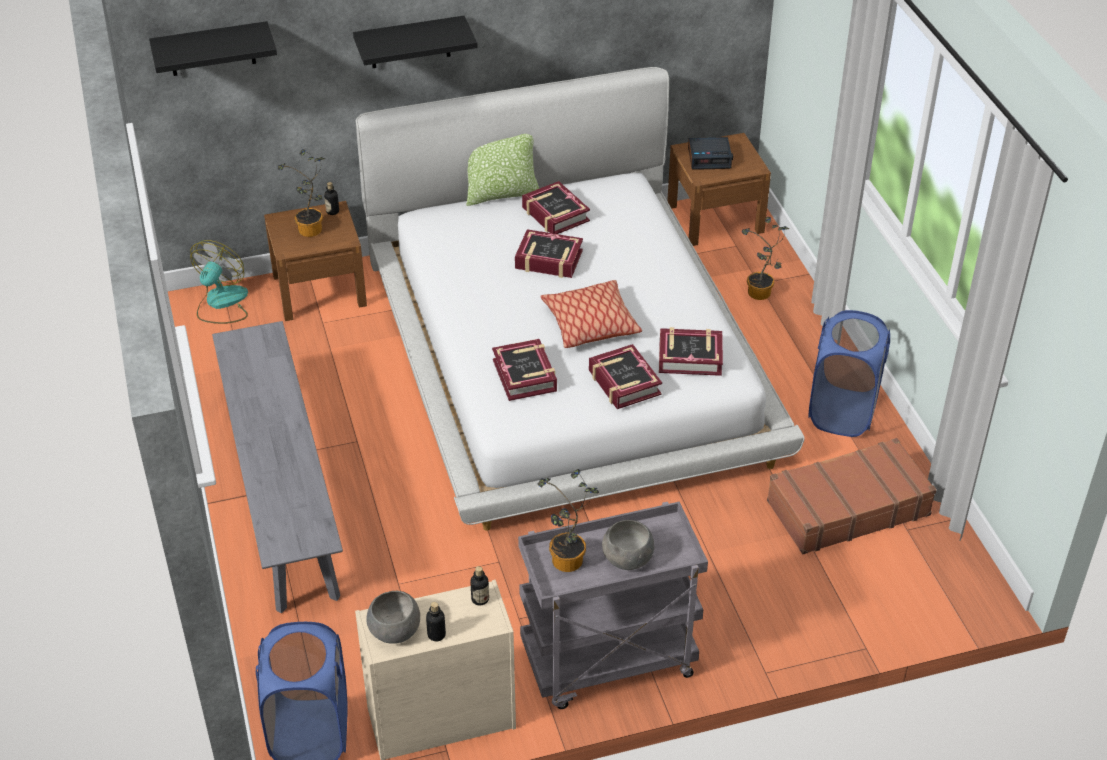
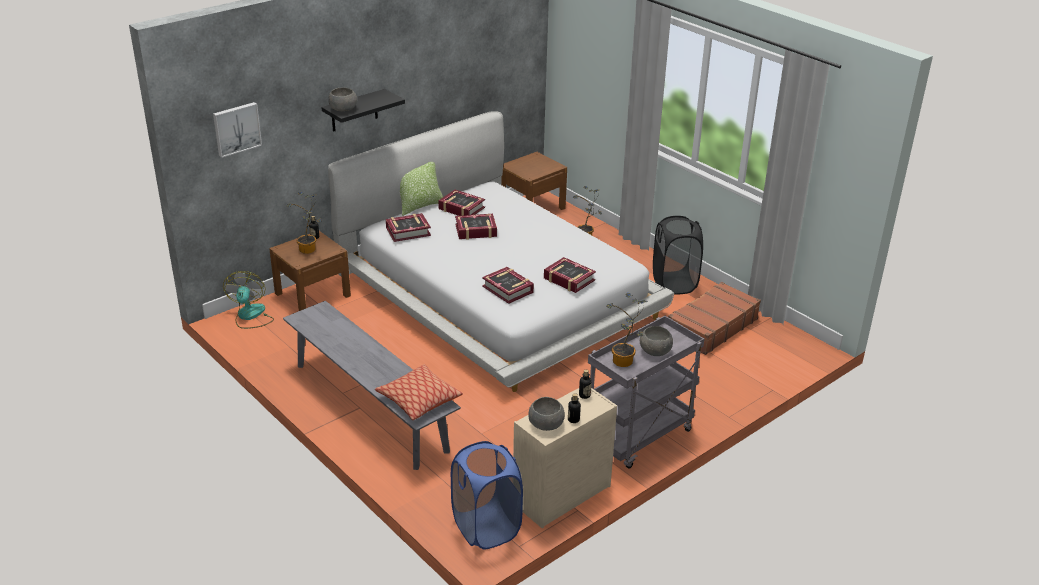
camera: 25 degrees left, 10 degrees down
(211, 49) = (236, 128): black shelf -> picture
(378, 42) = (343, 109): none -> grey bowl
(590, 324) = (526, 256): pillow -> pillow (418, 400)
(690, 357) = (596, 259): book -> book (408, 231)
(709, 158) = (527, 166): alarm clock -> none
(842, 412) = (674, 283): blue laundry basket -> black laundry basket

